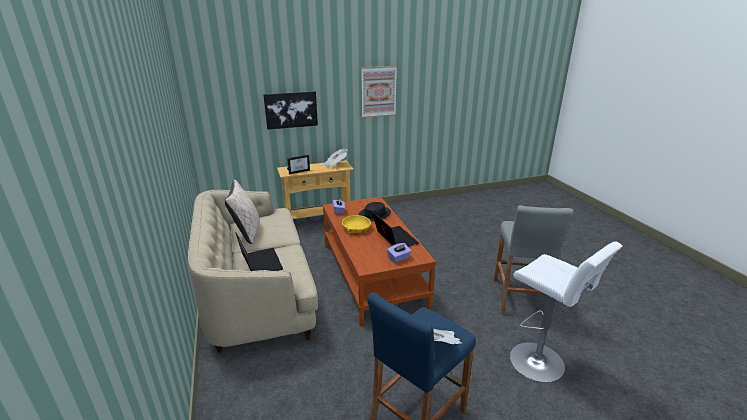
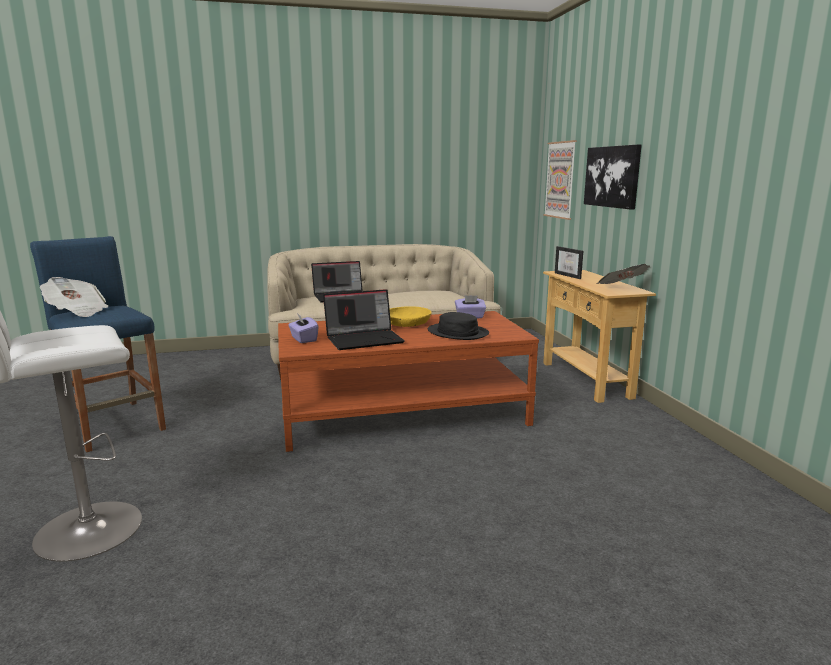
camera: 95 degrees right, 10 degrees down
(247, 232) = (415, 291): beige pillow -> none
(378, 91) = (734, 149): picture -> picture (560, 180)
(518, 297) = (266, 557): grey stool -> none

